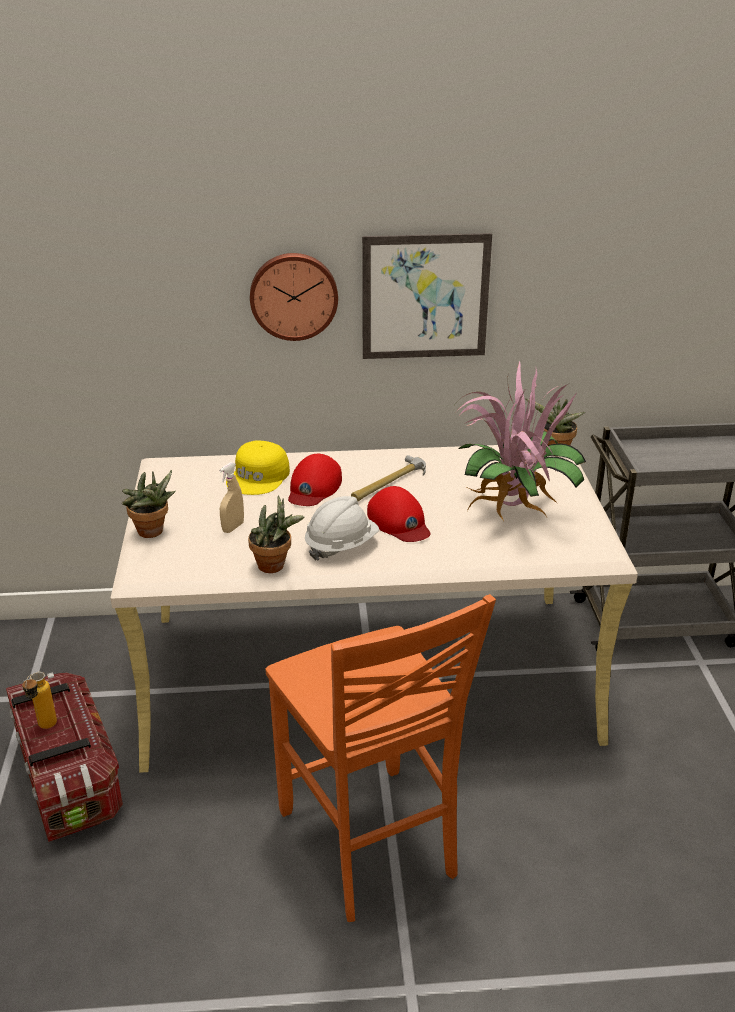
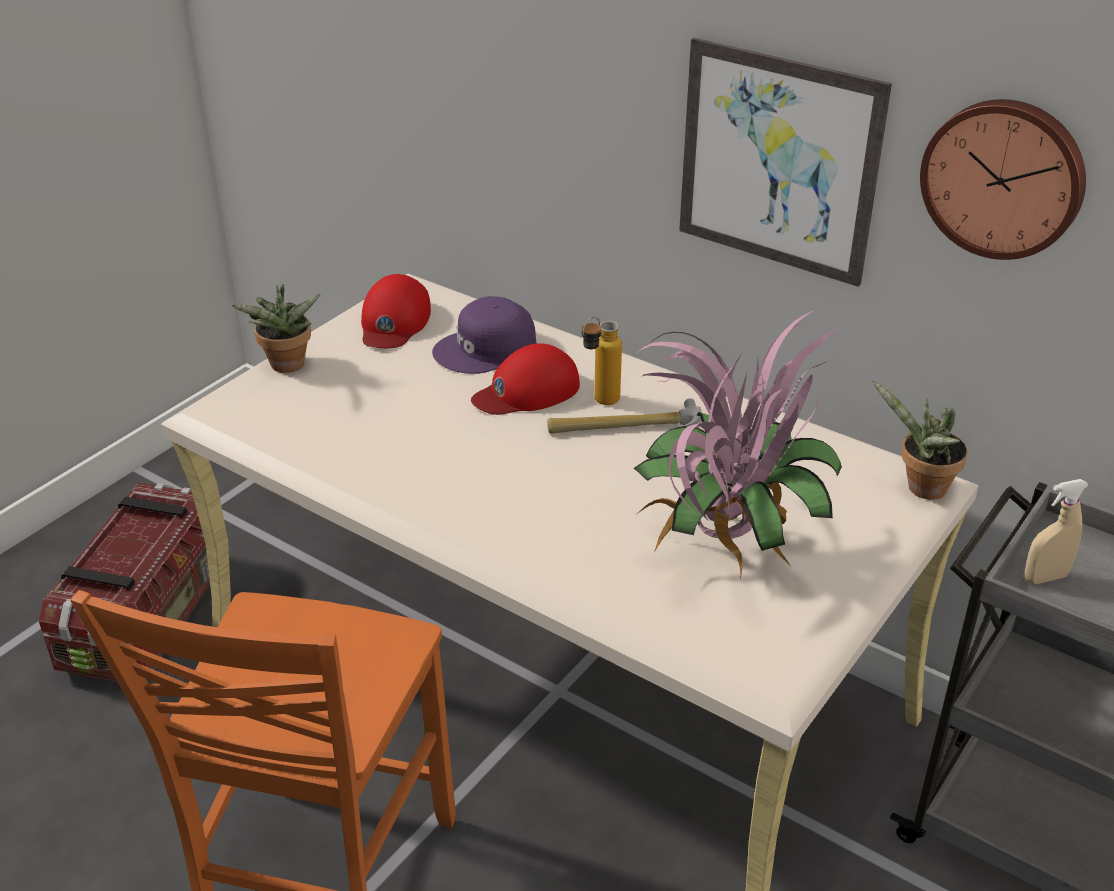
camera: 40 degrees right, 5 degrees up
(44, 728) = (120, 546): bottle -> bottle (599, 403)
(233, 527) = (371, 400): beige spray bottle -> beige spray bottle (1045, 577)
(259, 477) = (486, 349): yellow cap -> purple cap
(275, 566) = (346, 471): potted plant -> none
(293, 295) = (597, 105): wall clock -> wall clock (1004, 177)
(341, 546) = (450, 483): white hard hat -> none
(399, 522) = (561, 486): red cap -> red cap (394, 322)

